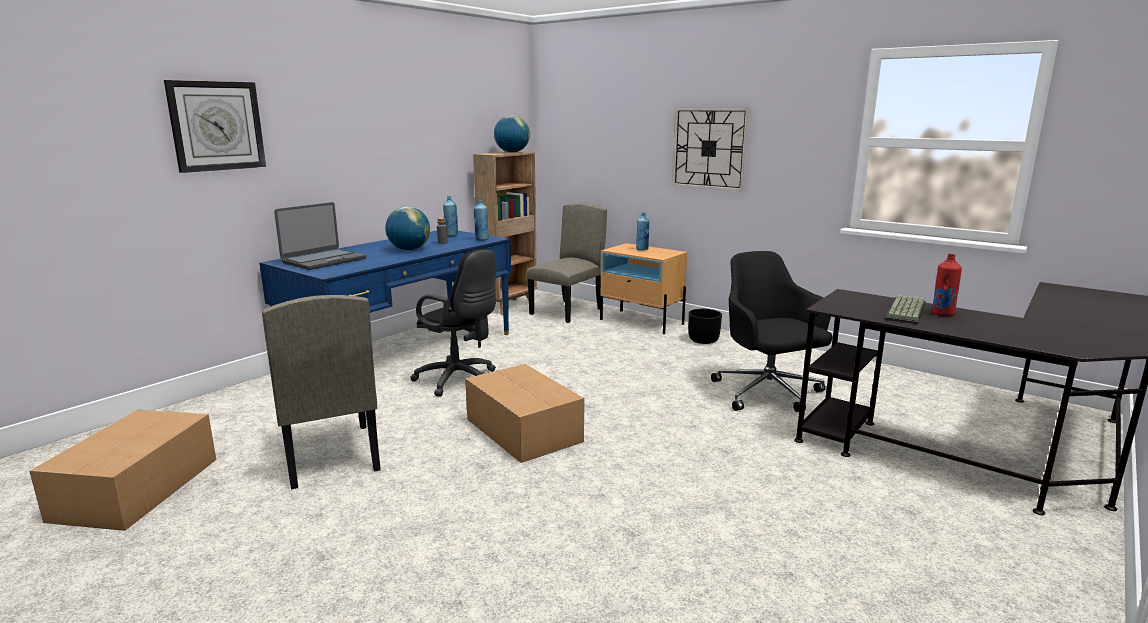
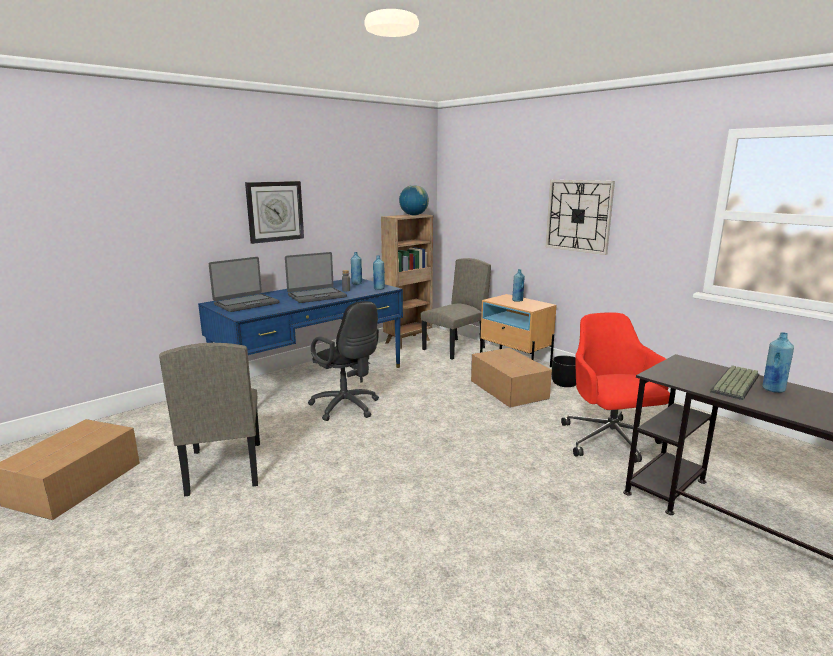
camera: 10 degrees right, 0 degrees up
(216, 126) = (166, 197): wall clock -> wall clock (275, 211)
(409, 249) = (316, 296): globe -> laptop
(523, 429) = (384, 458): cardboard box -> cardboard box (508, 389)
(768, 393) = (610, 441): black office chair -> red office chair
(942, 314) = (773, 389): red bottle -> blue bottle

